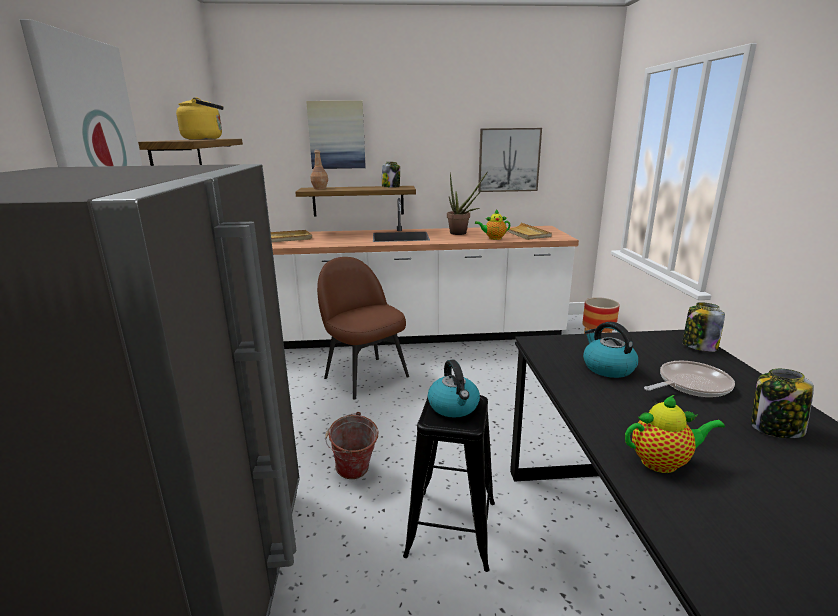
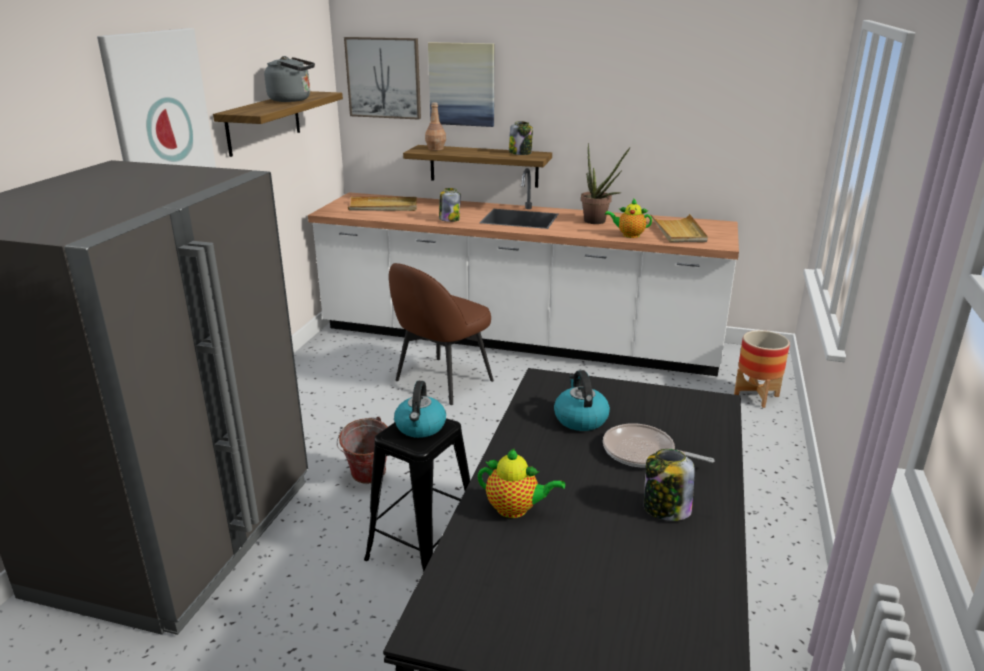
camera: 20 degrees right, 5 degrees up
(205, 139) = (293, 100): yellow kettle -> grey kettle
(365, 376) = (442, 381): brown chair -> brown chair turned 120 degrees counterclockwise
(508, 160) = (681, 128): picture -> picture (384, 78)
(690, 385) = (642, 453): frying pan -> frying pan turned 150 degrees counterclockwise
(698, 346) = (715, 416): jar -> jar (449, 219)

